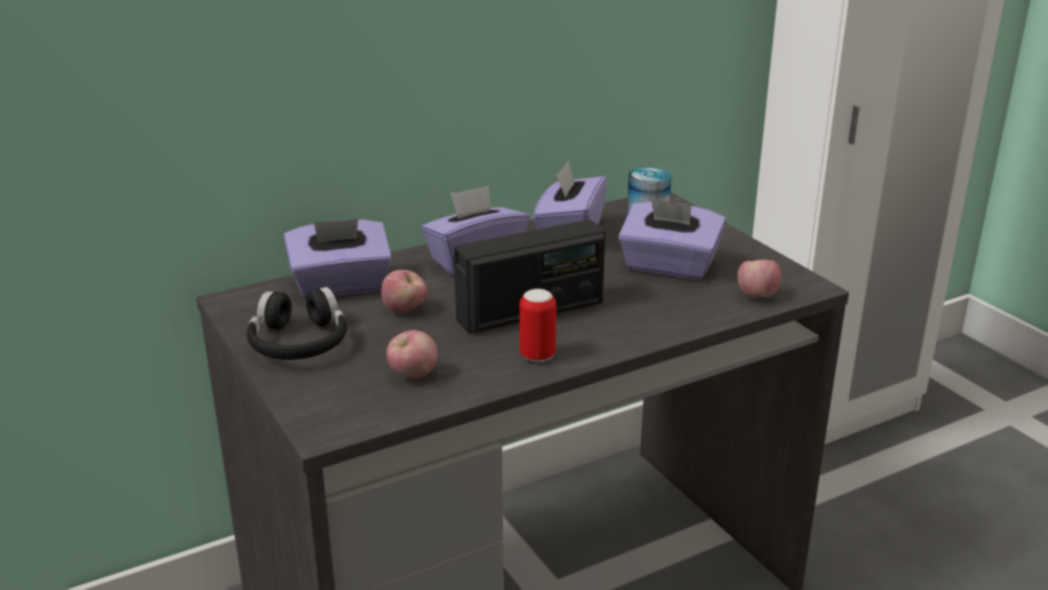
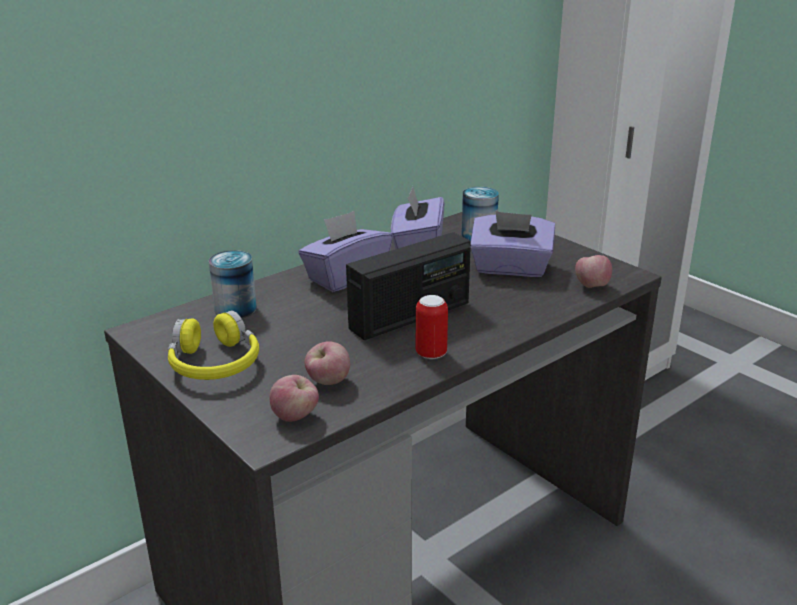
camera: 10 degrees left, 0 degrees up
(299, 342) = (214, 363): black headphones -> yellow headphones
(341, 286) = (235, 309): purple tissue box -> can
(405, 310) = (300, 325): apple -> apple (295, 417)

